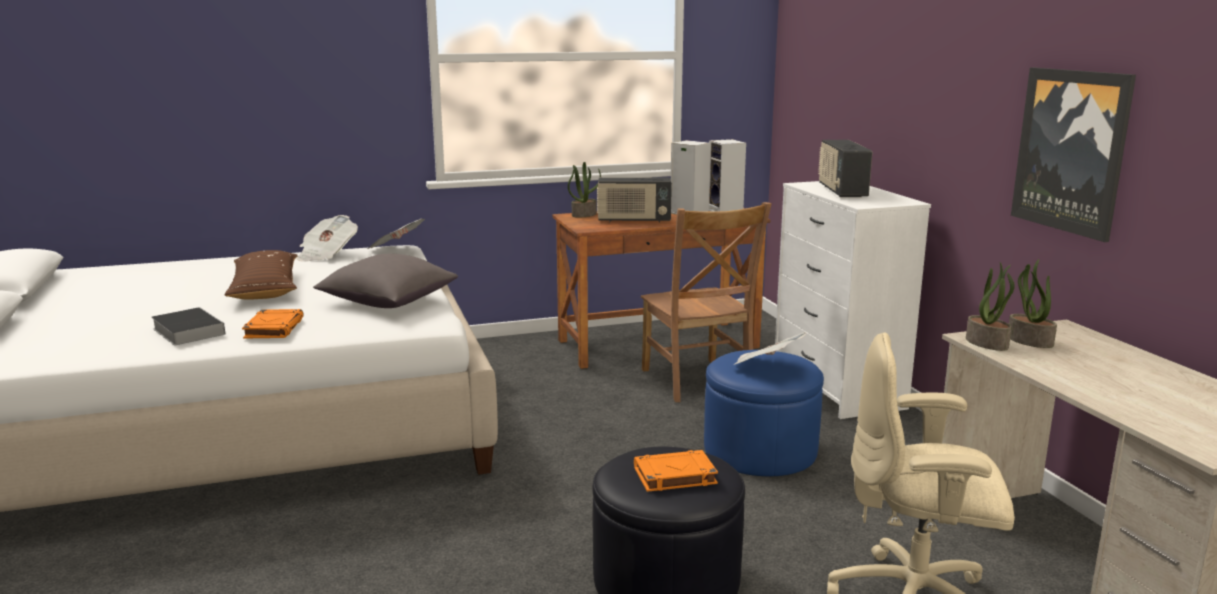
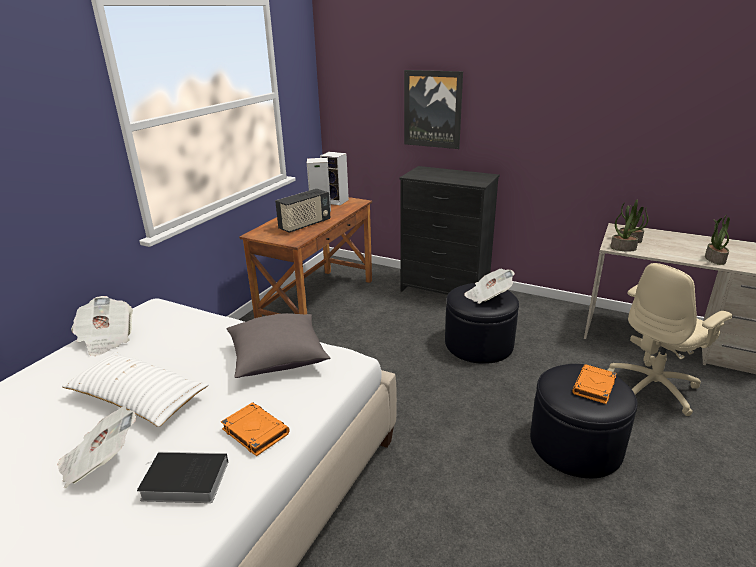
camera: 45 degrees left, 10 degrees up
(265, 289) = (138, 398): brown pillow -> white pillow
(396, 249) = (157, 308): newspaper -> newspaper (100, 462)
(584, 215) = (262, 230): potted plant -> potted plant (714, 259)
(697, 382) = (381, 317): brown chair -> none
(760, 450) = (479, 344): blue ottoman -> black ottoman
(836, 388) = (444, 290): white dresser -> black dresser
(841, 191) = (443, 176): radio -> none
(1071, 151) = (606, 137): picture -> picture (432, 109)

